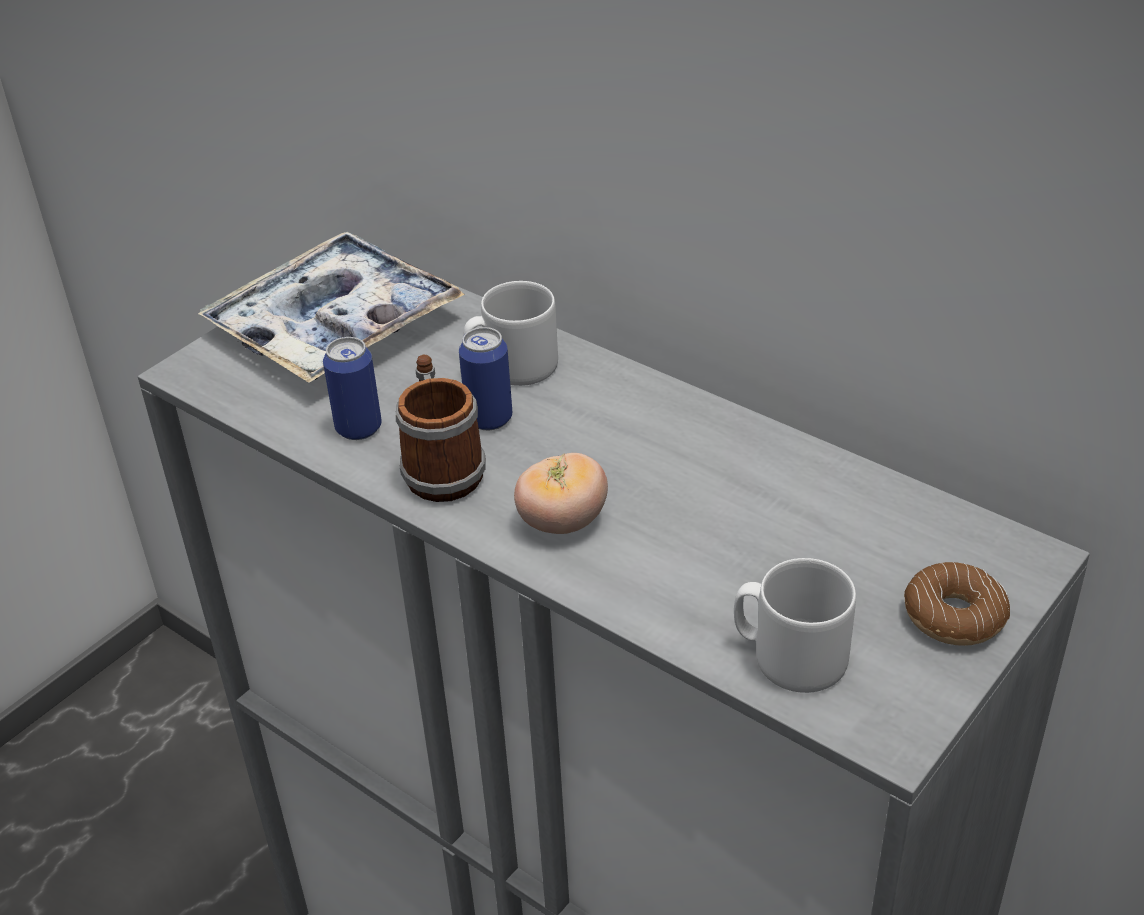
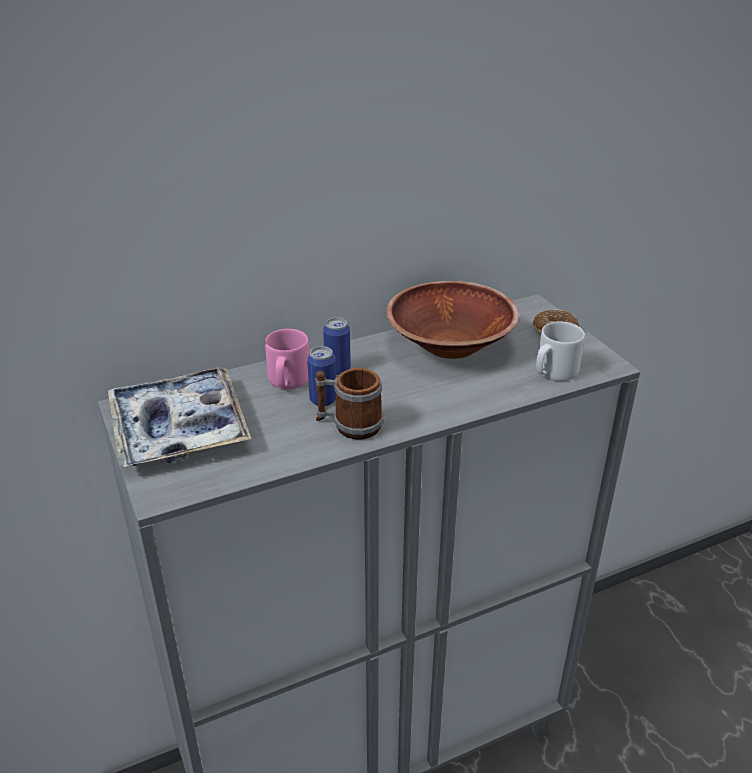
camera: 65 degrees left, 5 degrees down
(358, 428) = (288, 443): can -> can (337, 369)
(512, 368) = (287, 381): grey mug -> pink mug
(562, 522) = (423, 401): tomato -> none
(765, 496) = (450, 346): none -> brown bowl

